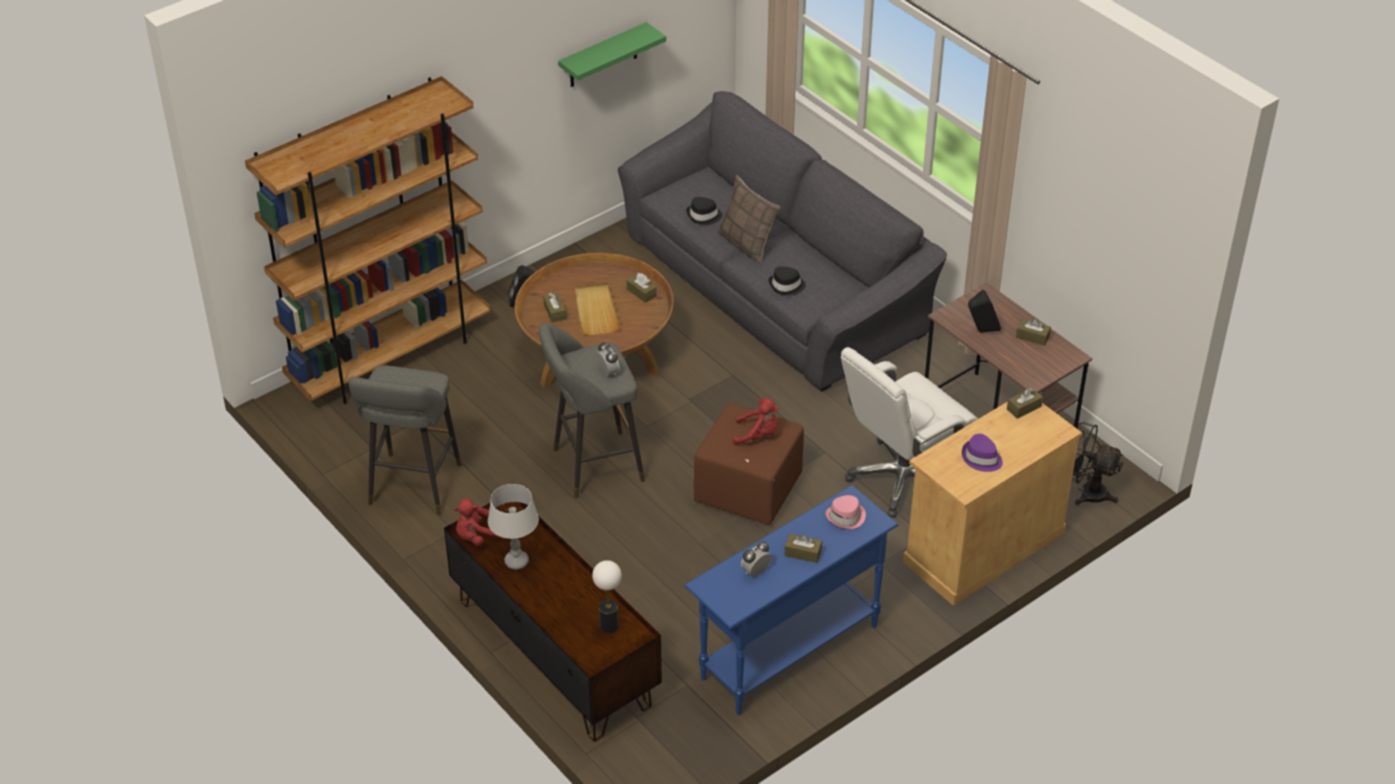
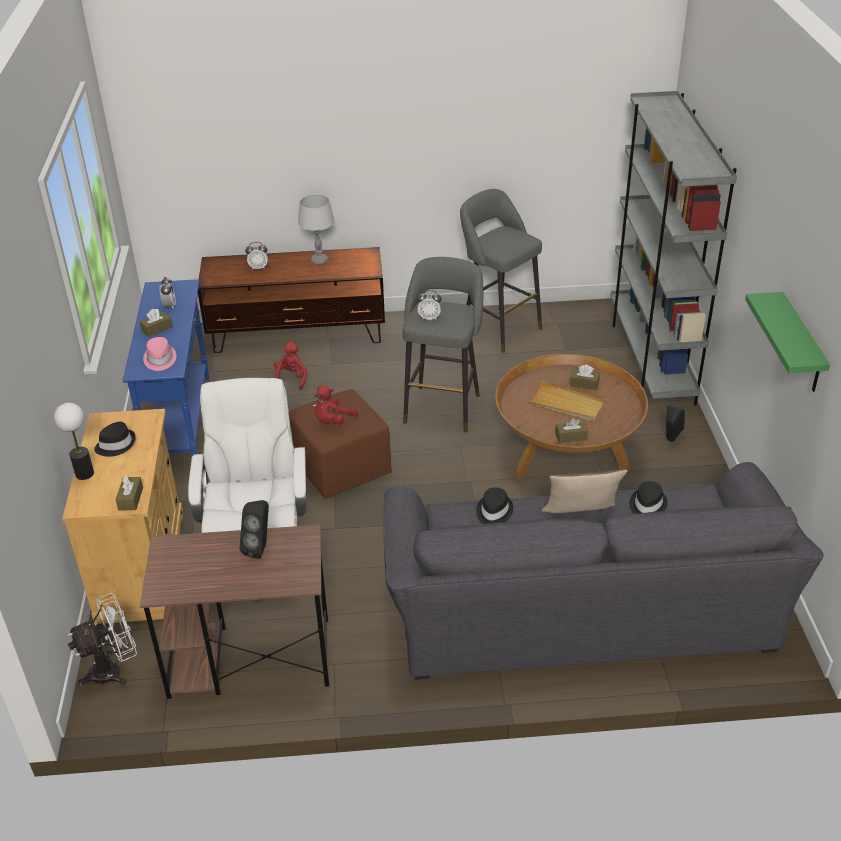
camera: 125 degrees right, 5 degrees down
(391, 357) = (650, 358): brown bookcase -> grey bookcase
(478, 536) = (357, 255): red plush toy -> red plush toy (291, 379)
(573, 607) = (258, 267): none -> alarm clock
(608, 626) = (228, 274): table lamp -> table lamp (84, 473)
(981, 458) = (116, 445): purple hat -> black hat
(1032, 337) = (213, 579): brown tissue box -> none
(1086, 492) = (113, 670): black fan -> white fan

